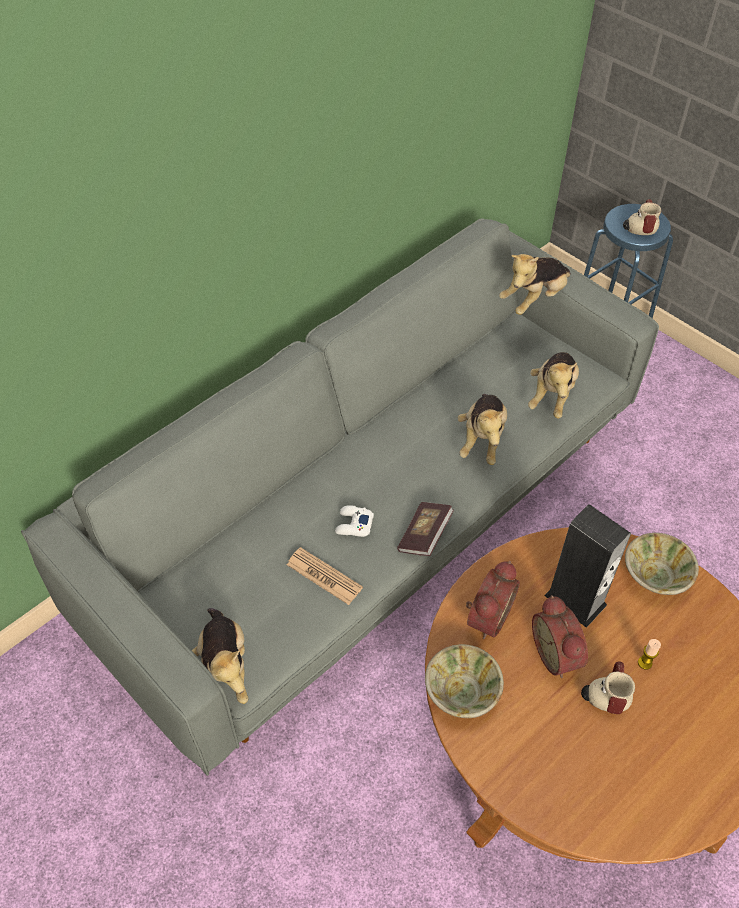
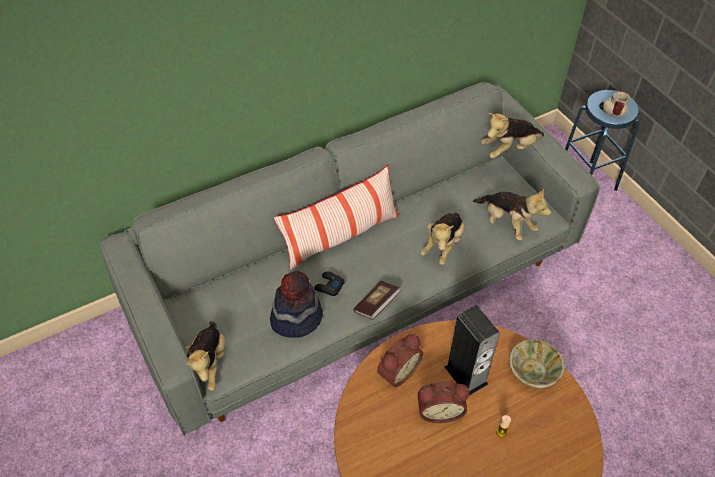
camera: 15 degrees right, 0 degrees up
(324, 576) = (296, 317): newspaper -> hat
(346, 455) = (340, 236): none -> pillow
(353, 525) = (329, 286): white game controller -> black game controller
(462, 690) = (361, 419): beige bowl -> none
(552, 395) = (507, 223): plush toy -> plush toy turned 75 degrees counterclockwise
(558, 653) = (439, 410): alarm clock -> alarm clock turned 90 degrees counterclockwise
(605, 694) = (463, 447): mug -> none

